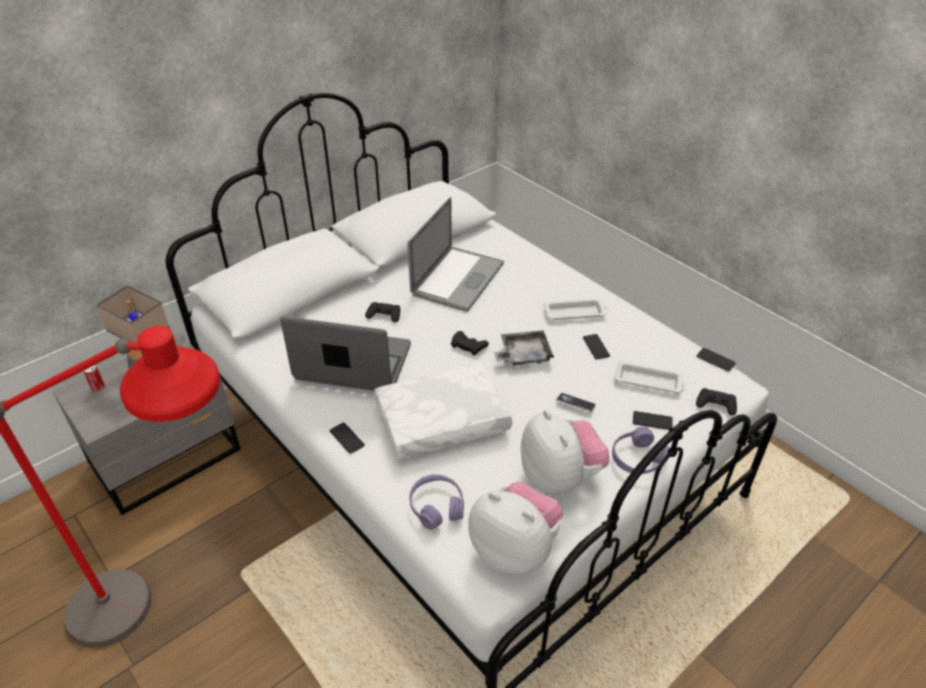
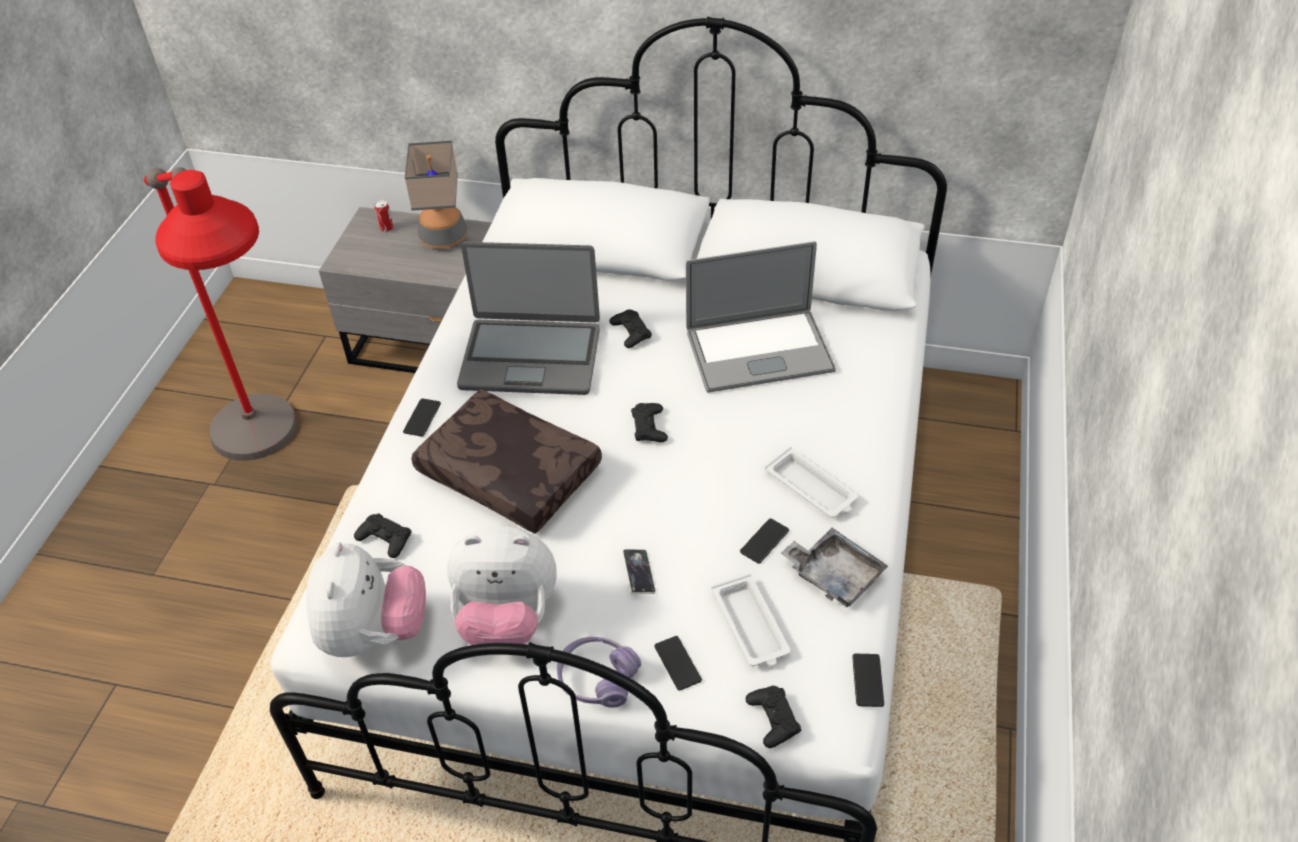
camera: 55 degrees right, 5 degrees up
(353, 363) = (531, 356): laptop -> laptop turned 120 degrees clockwise
(437, 507) = (385, 539): purple headphones -> black game controller
(441, 422) = (506, 474): white pillow -> brown pillow
(523, 355) = (681, 482): grey tray -> grey tray (834, 575)
(560, 477) = (507, 619): plush toy -> plush toy turned 60 degrees clockwise

